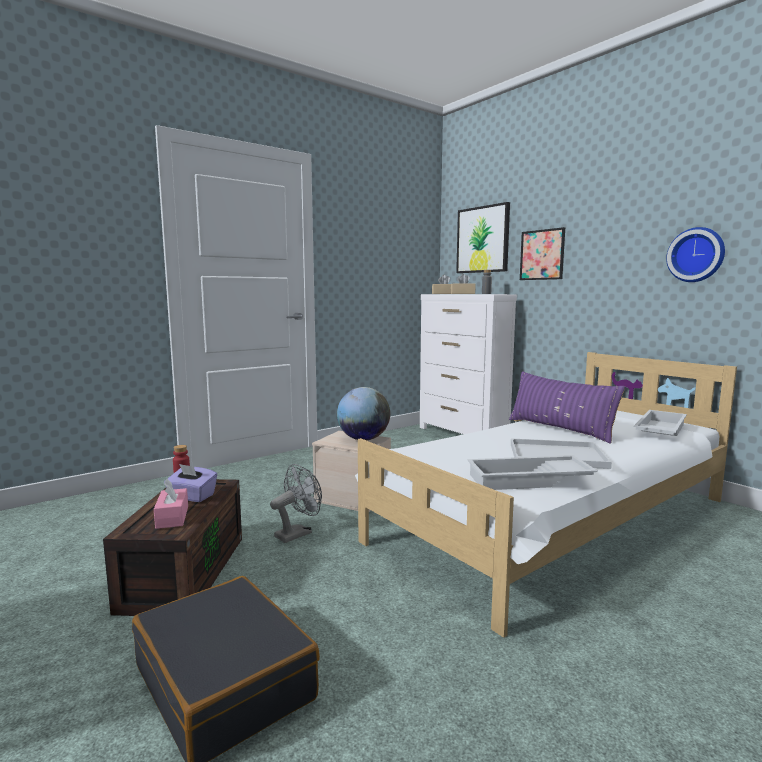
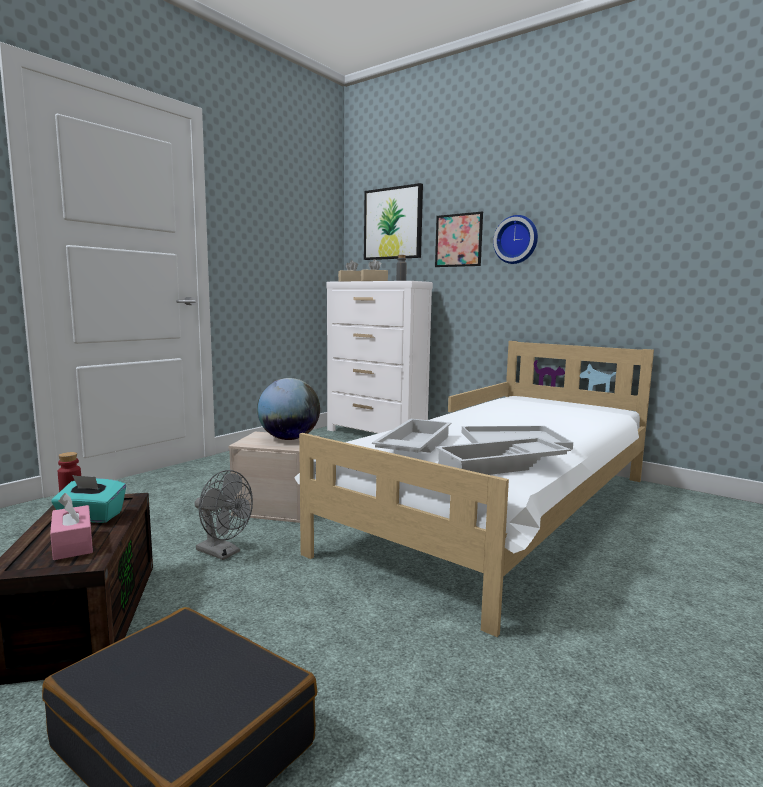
camera: 15 degrees left, 0 degrees up
(191, 497) = (91, 517): purple tissue box -> turquoise tissue box
(297, 533) = (223, 553): grey fan -> grey fan turned 90 degrees clockwise
(560, 429) = (501, 416): purple pillow -> none
(659, 430) = (591, 414): white tray -> white tray (413, 446)
(696, 255) = (614, 241): wall clock -> wall clock (516, 240)

